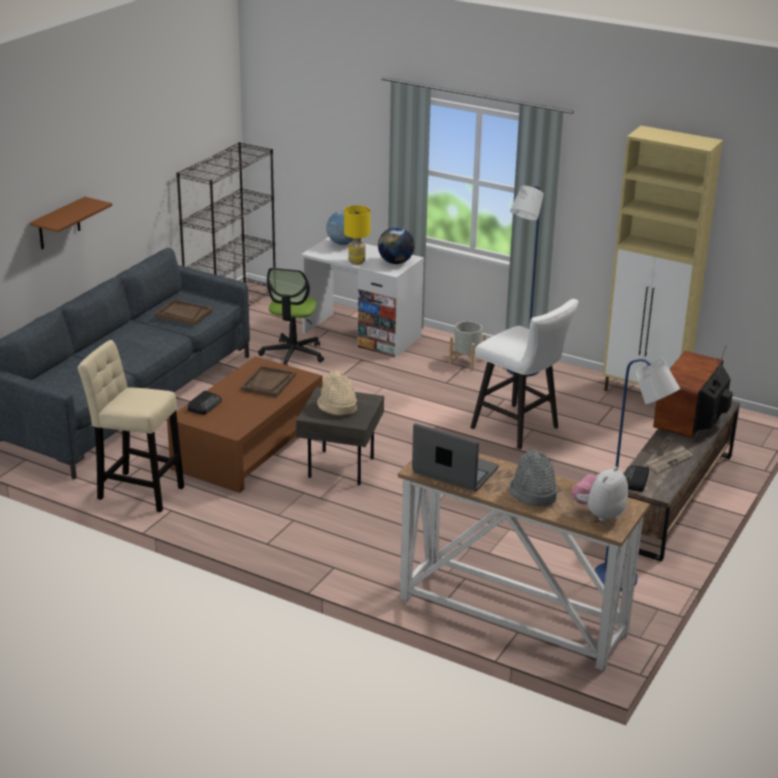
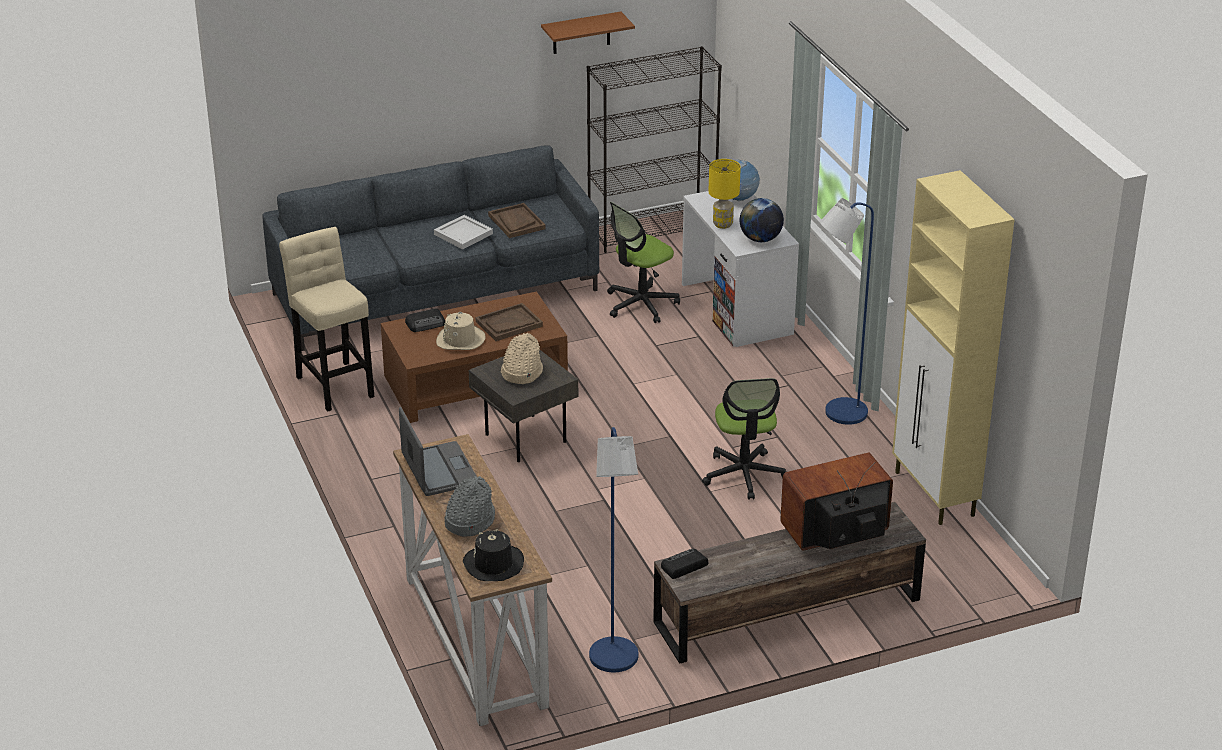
camera: 40 degrees right, 5 degrees up
(59, 224) = (399, 92): brown shelf -> brown shelf (581, 33)
(154, 335) = (462, 234): none -> white tray
(248, 406) = (460, 340): none -> beige hat
(466, 362) = (798, 381): grey planter -> none
(520, 429) = (744, 475): white stool -> office chair
(599, 514) = (493, 564): plush toy -> black hat
(669, 461) = (748, 563): newspaper -> none

